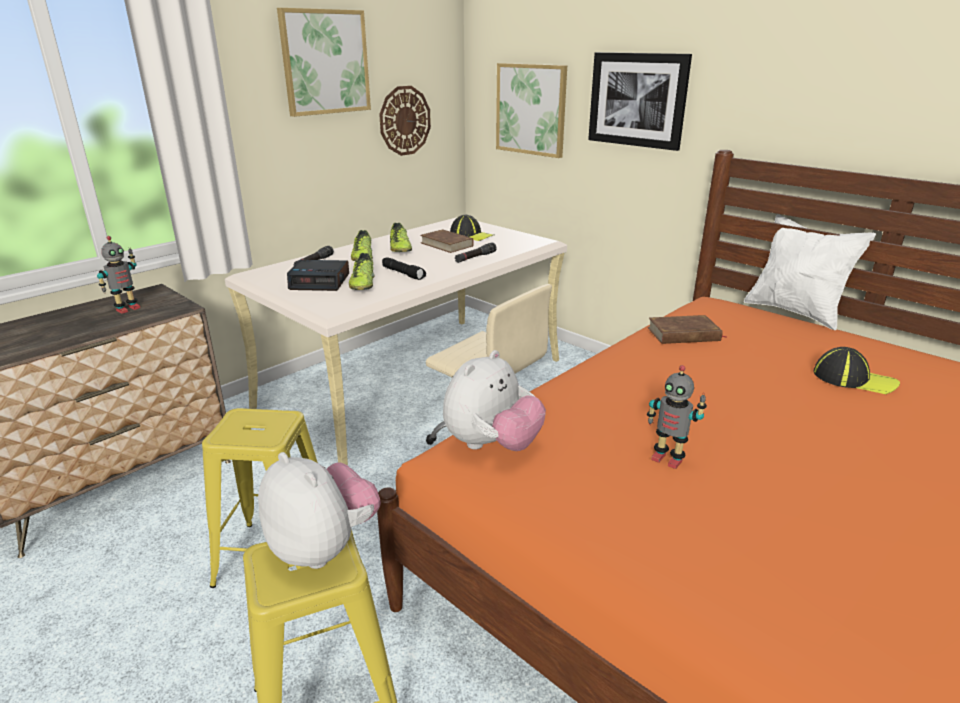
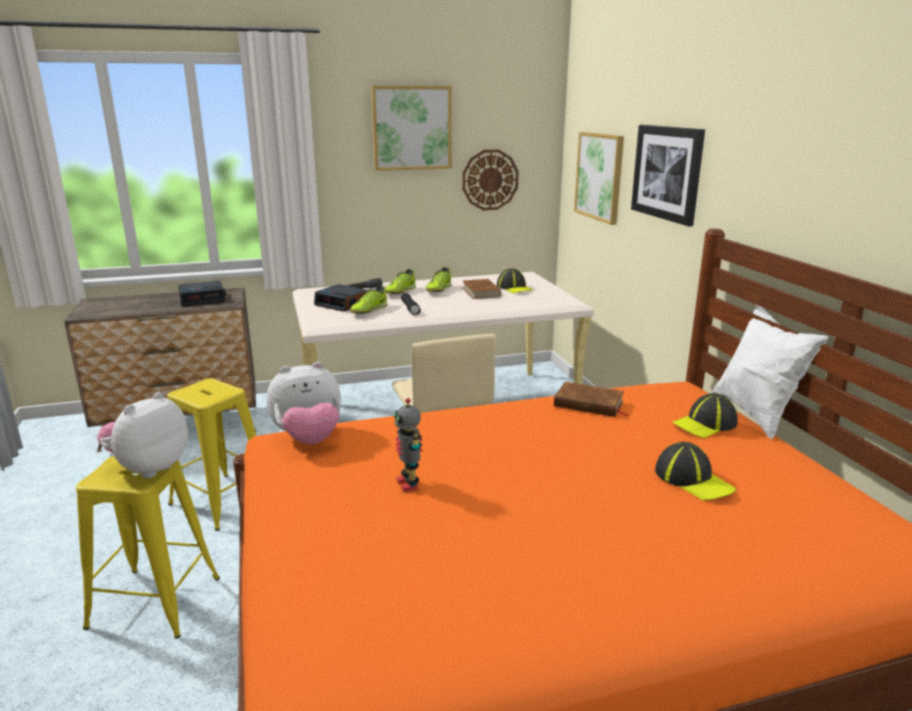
camera: 30 degrees right, 5 degrees down
(127, 309) = (202, 299): toy robot -> alarm clock
(324, 547) = (149, 468): plush toy -> plush toy turned 135 degrees counterclockwise
(475, 257) = (487, 306): black flashlight -> none
(786, 329) = (705, 424): none -> cap

